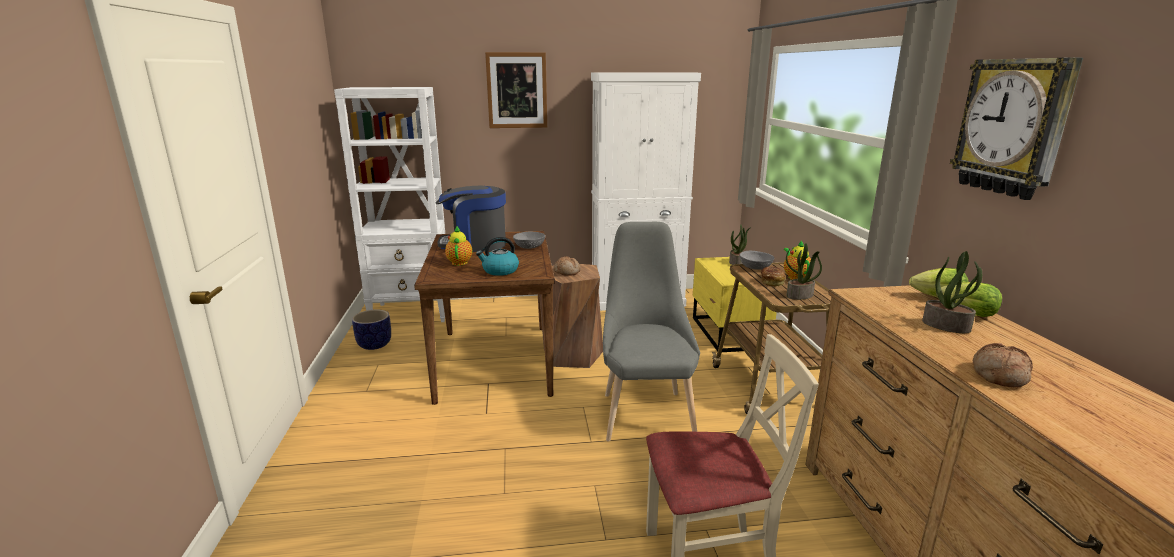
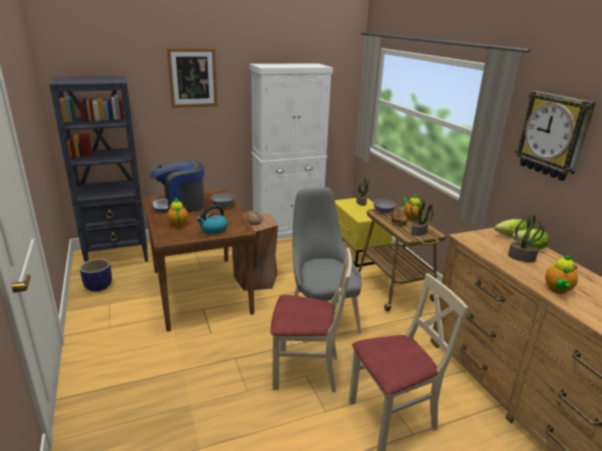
camera: 15 degrees left, 5 degrees up
(412, 313) = (118, 255): white bookcase -> black bookcase
(597, 479) = (306, 371): none -> beige chair
(998, 375) = (557, 290): bread -> teapot

